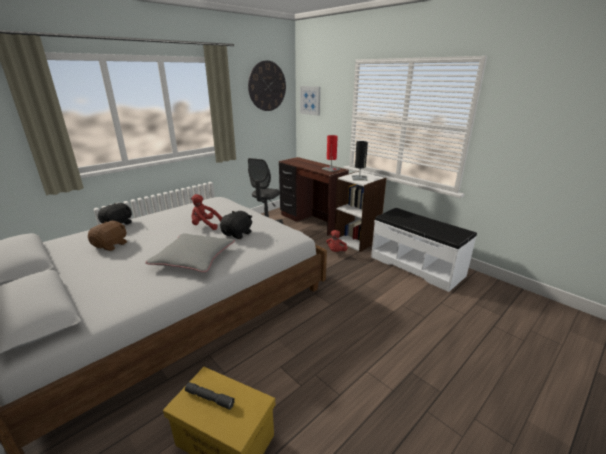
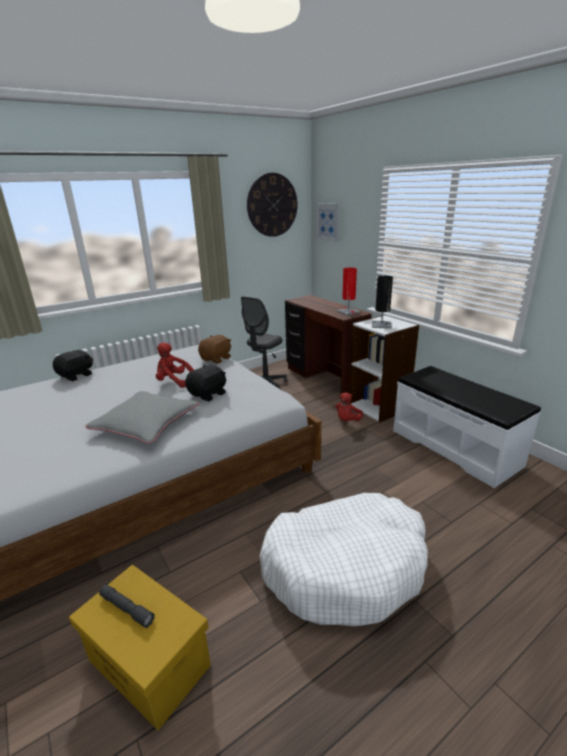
camera: 10 degrees right, 0 degrees up
(111, 245) = (60, 401): brown plush toy -> brown plush toy (216, 359)
(358, 355) = (345, 566): none -> white dog bed

